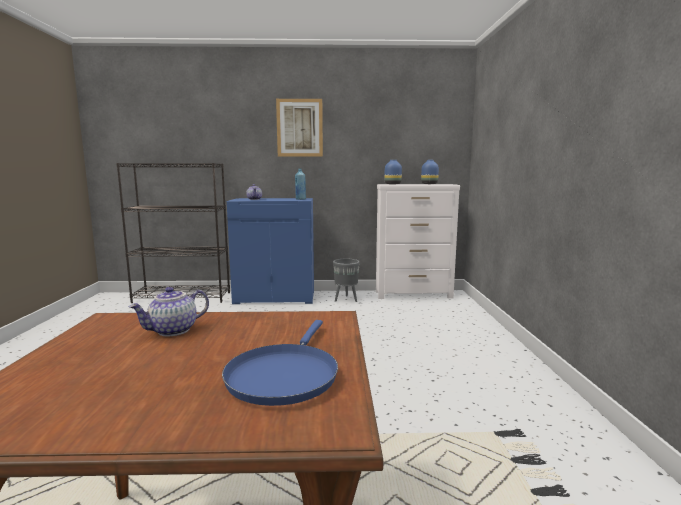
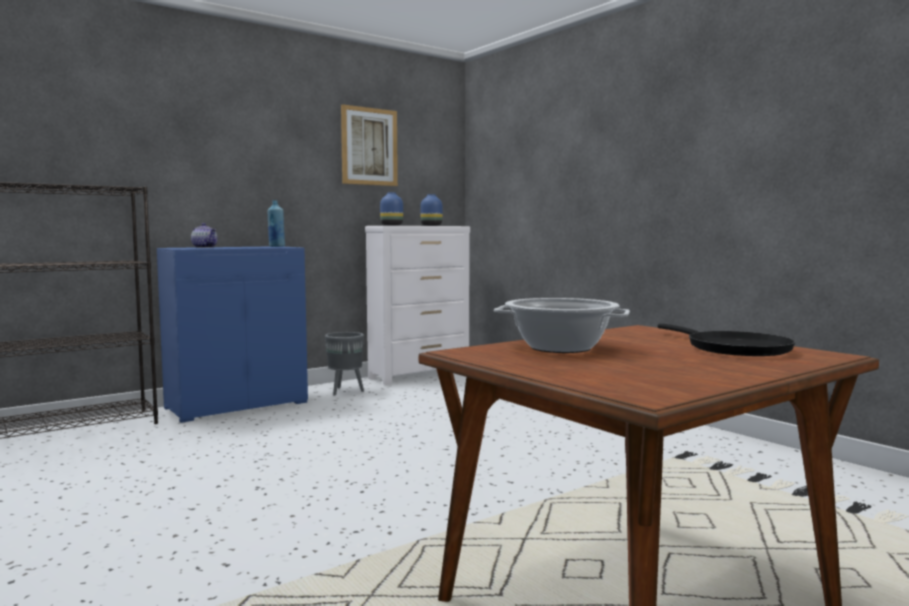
camera: 35 degrees left, 5 degrees down
(173, 331) = (561, 348): teapot -> cooking pot
(284, 375) = (733, 348): blue frying pan -> black frying pan
(299, 128) = (255, 140): picture -> picture (369, 146)

